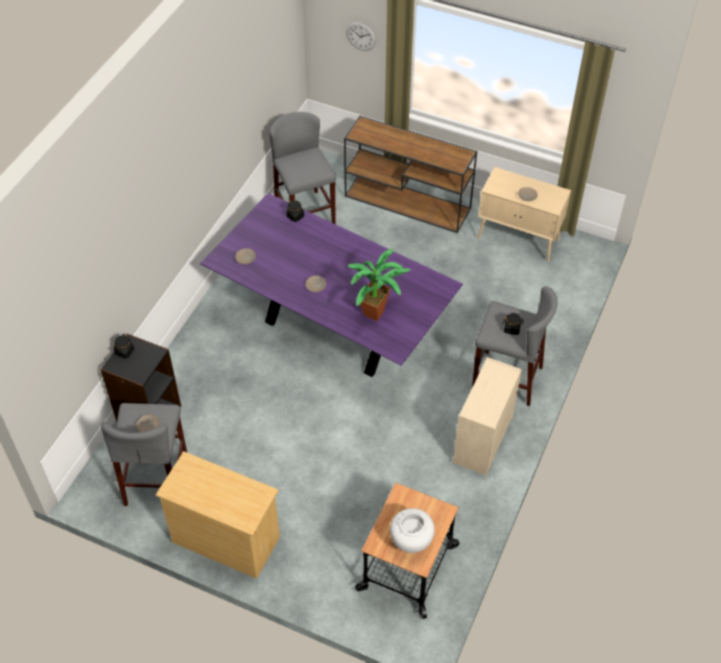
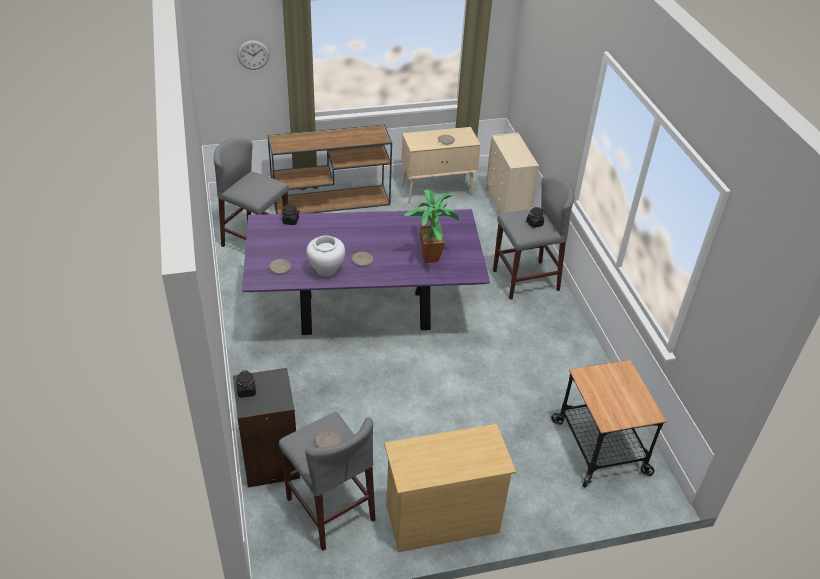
camera: 40 degrees left, 10 degrees down
(411, 542) = (628, 404): white vase -> white vase (326, 270)
(482, 441) = (554, 329): beige dresser -> beige dresser (507, 206)

